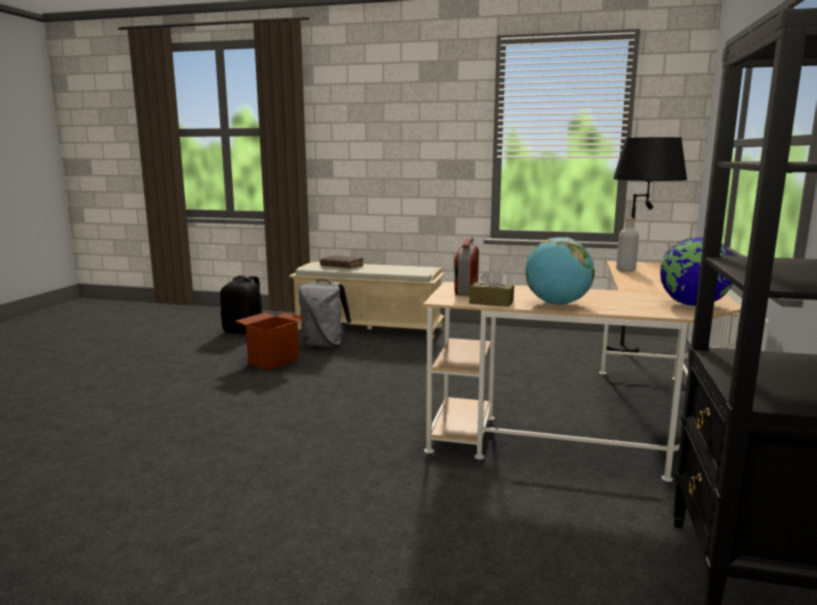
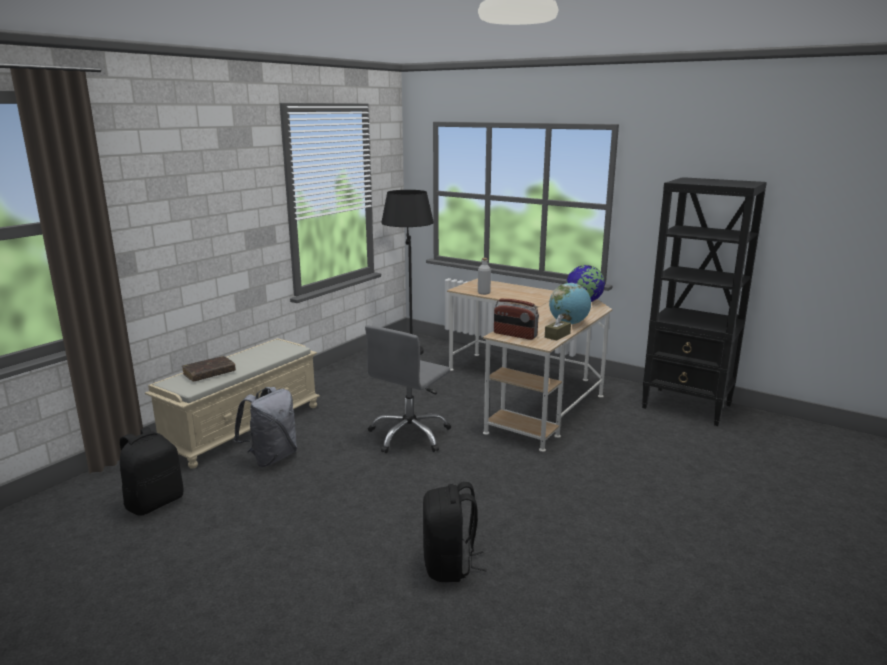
camera: 70 degrees left, 5 degrees up
(163, 433) = (449, 565): none -> black backpack
(274, 361) = (295, 491): cardboard box -> none
(405, 381) = (409, 435): none -> grey office chair

